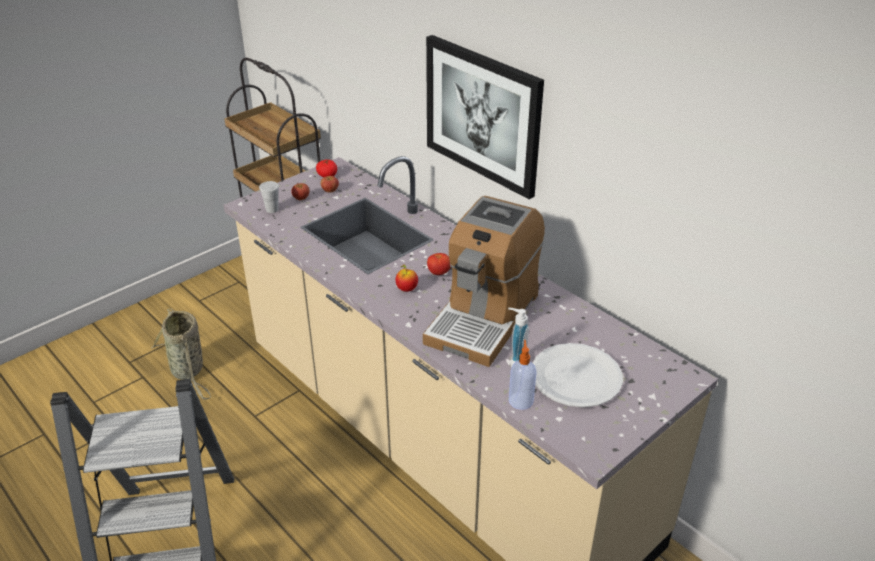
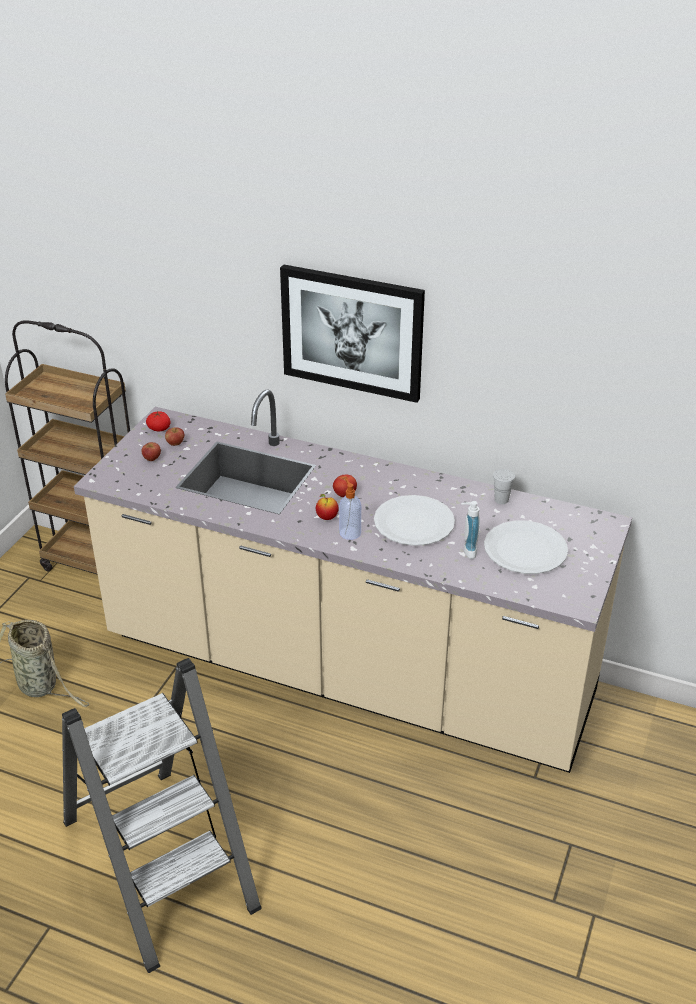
camera: 25 degrees left, 0 degrees up
(272, 209) = (131, 477): white cup -> white cup (501, 500)
(484, 317) = (414, 522): coffee machine -> white plate
(521, 400) = (495, 582): soap dispenser -> soap dispenser (349, 532)

